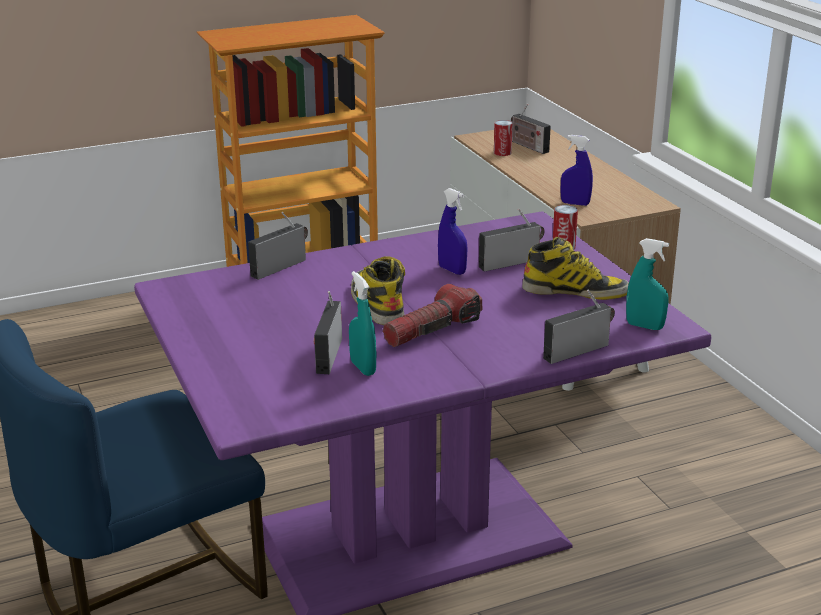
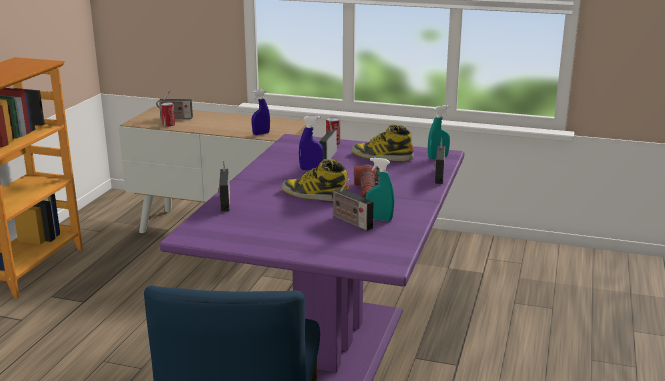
camera: 50 degrees left, 5 degrees down
(575, 291) = (382, 156): boot -> boot turned 120 degrees counterclockwise

